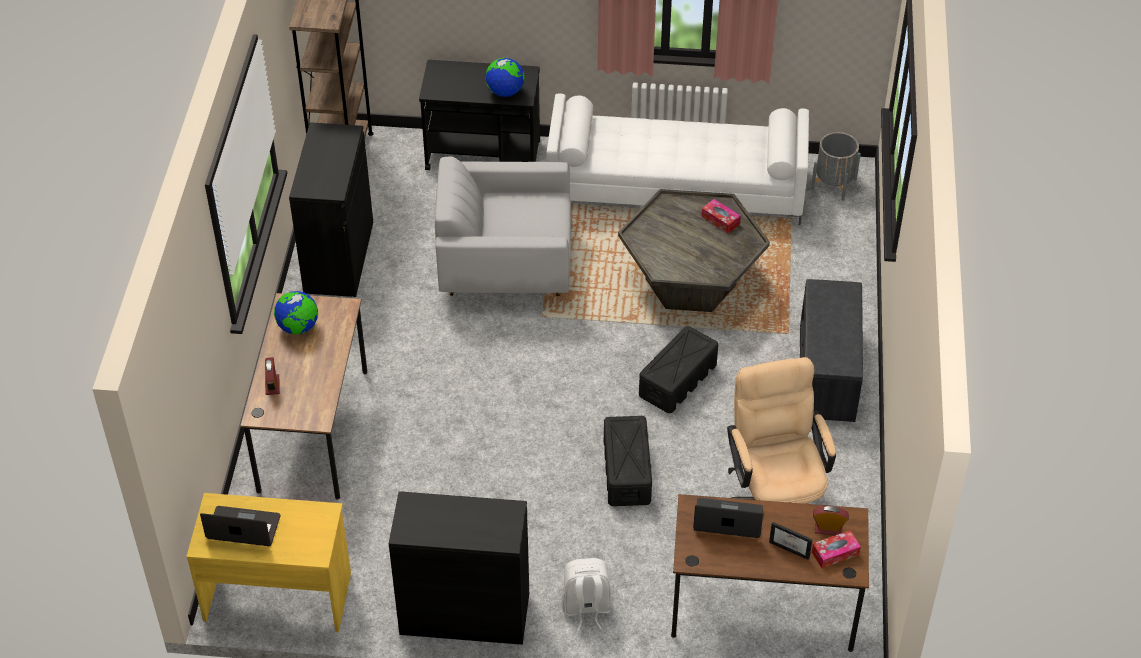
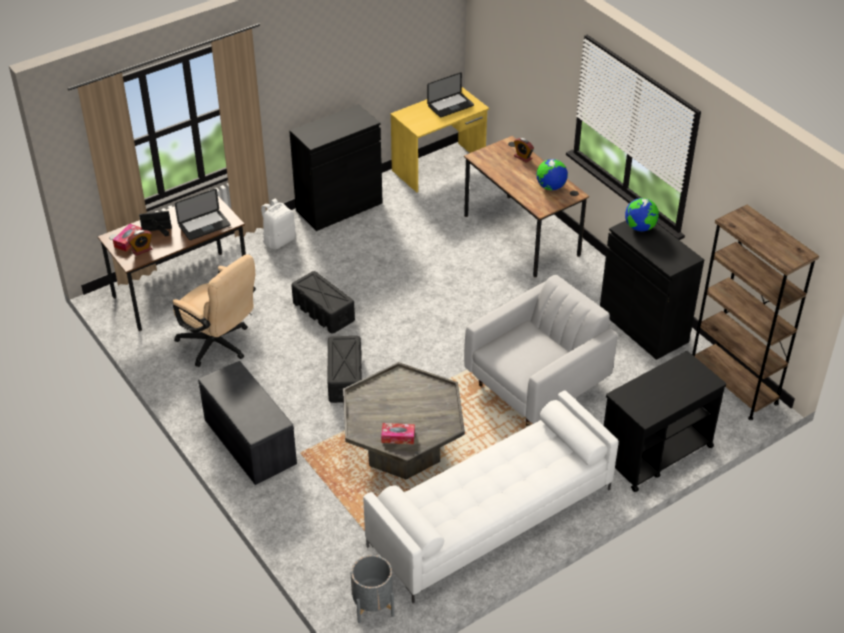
camera: 140 degrees right, 5 degrees down
(505, 92) = (638, 392): globe -> globe (640, 228)

